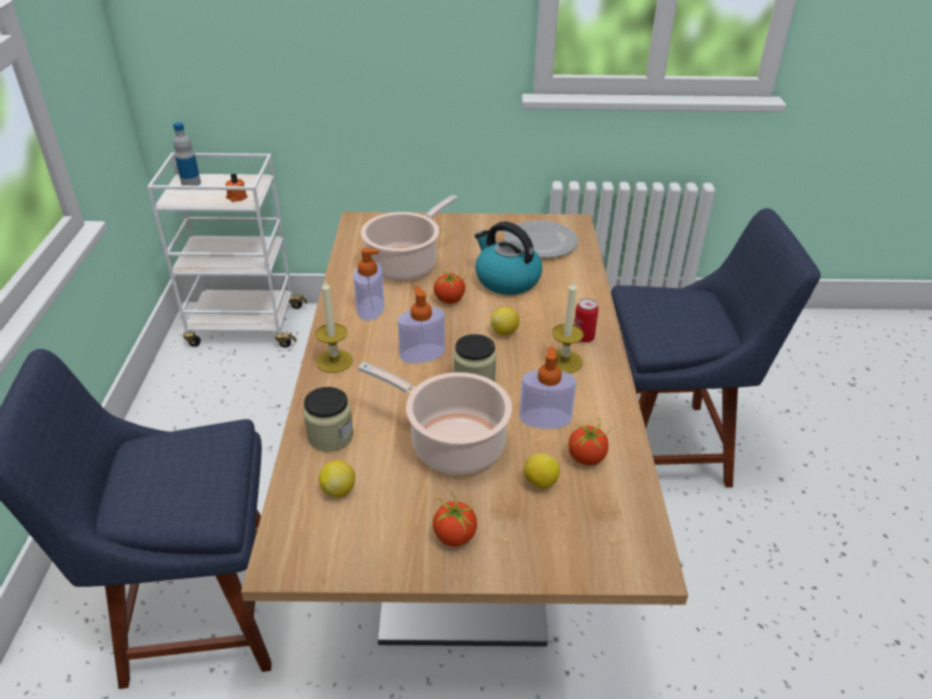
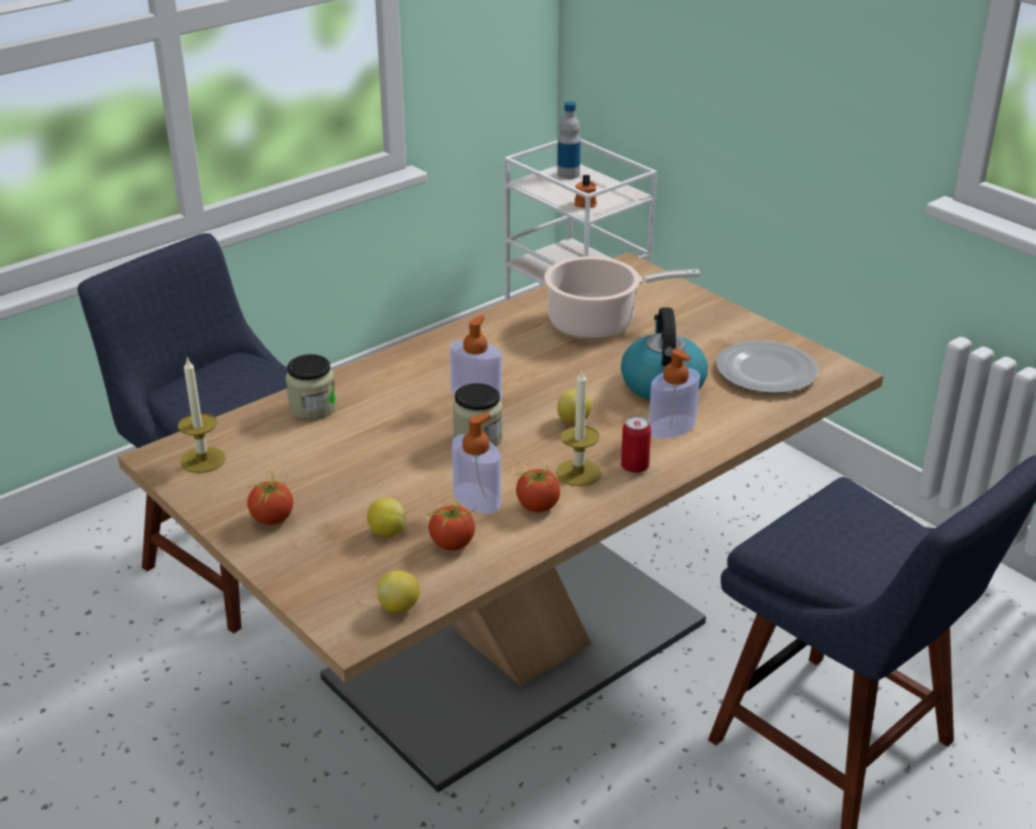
camera: 50 degrees right, 5 degrees down
(334, 361) = (404, 362): candle -> candle (203, 460)
(338, 490) = (258, 442): lemon -> lemon (399, 607)
(370, 308) = (501, 340): soap dispenser -> soap dispenser (672, 427)
(449, 299) = (579, 370): tomato -> tomato (538, 506)
(451, 443) = (378, 466): cooking pot -> none

